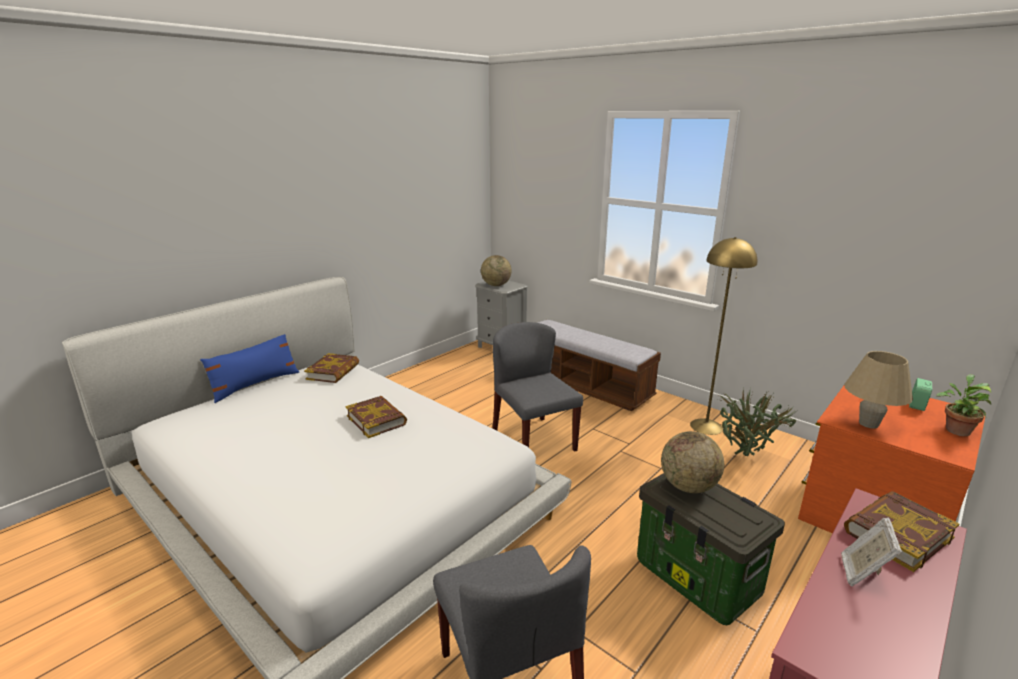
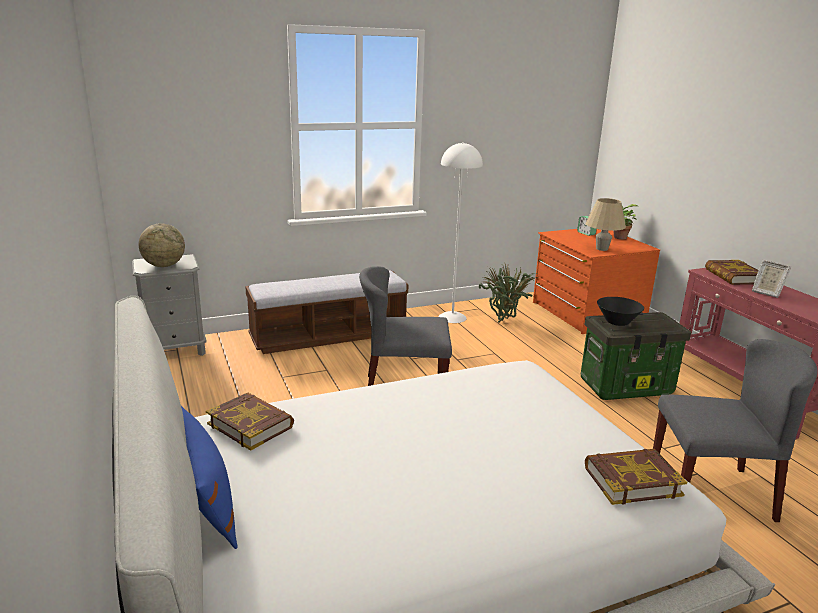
camera: 65 degrees left, 0 degrees up
(377, 420) = (428, 415): book -> book (631, 481)
(688, 486) = (617, 322): globe -> black bowl
(706, 426) = (452, 317): yellow floor lamp -> white floor lamp

